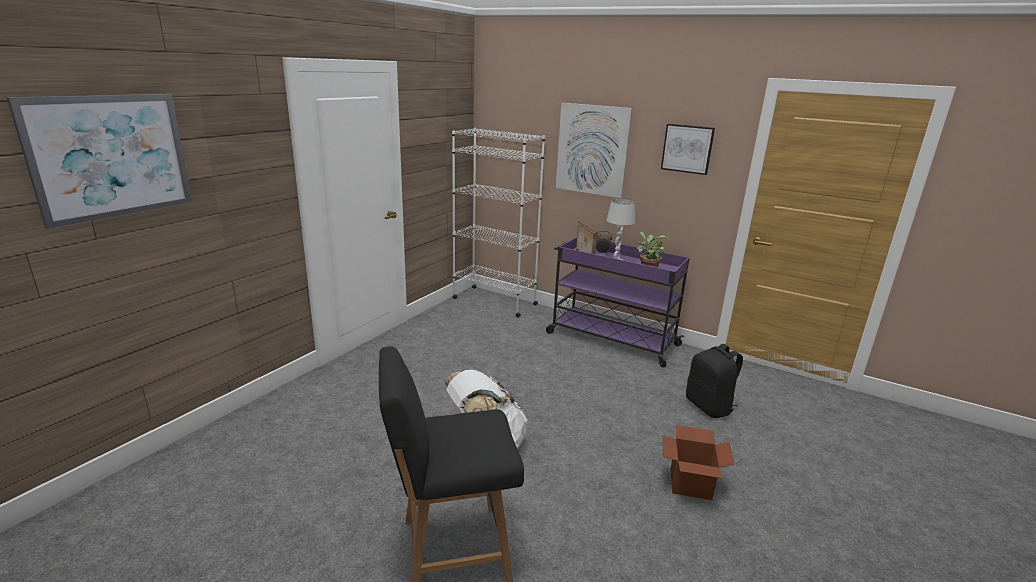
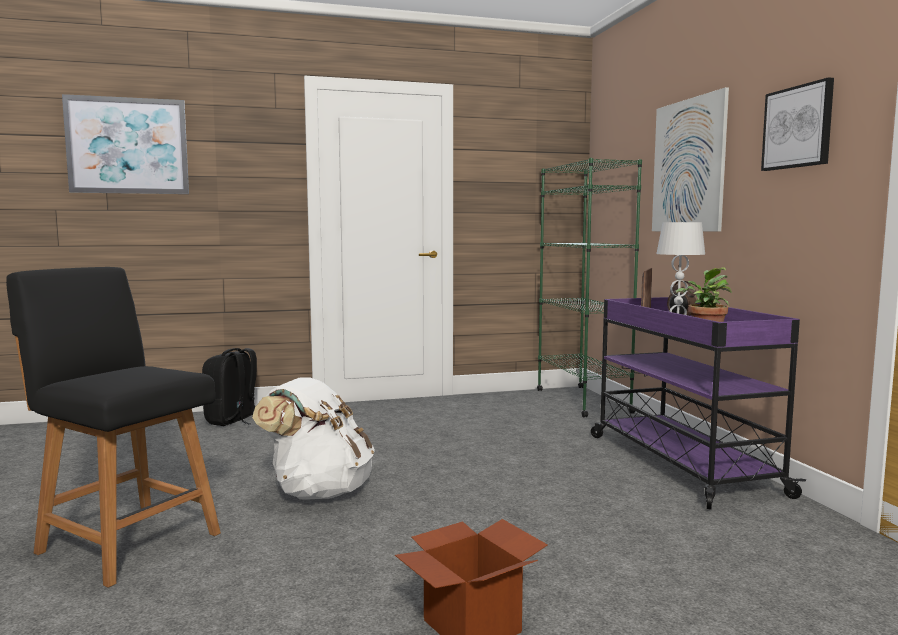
camera: 45 degrees right, 15 degrees down
(494, 301) = (582, 401): white bookcase -> green bookcase
(709, 407) = (702, 572): black backpack -> black backpack (233, 420)

